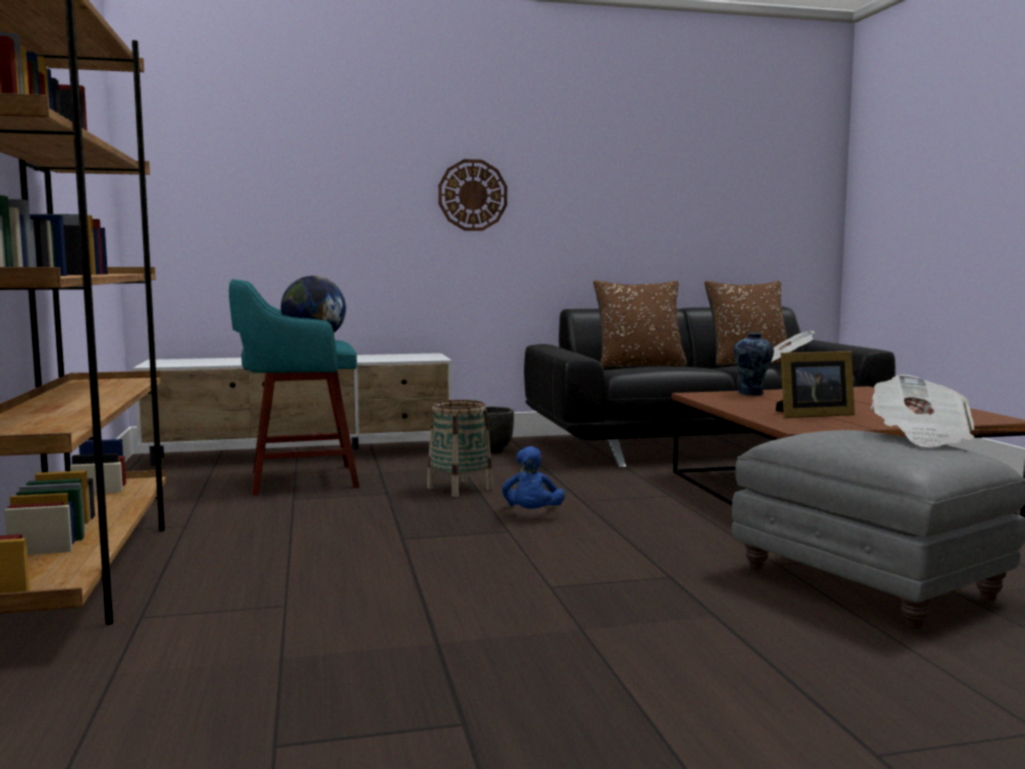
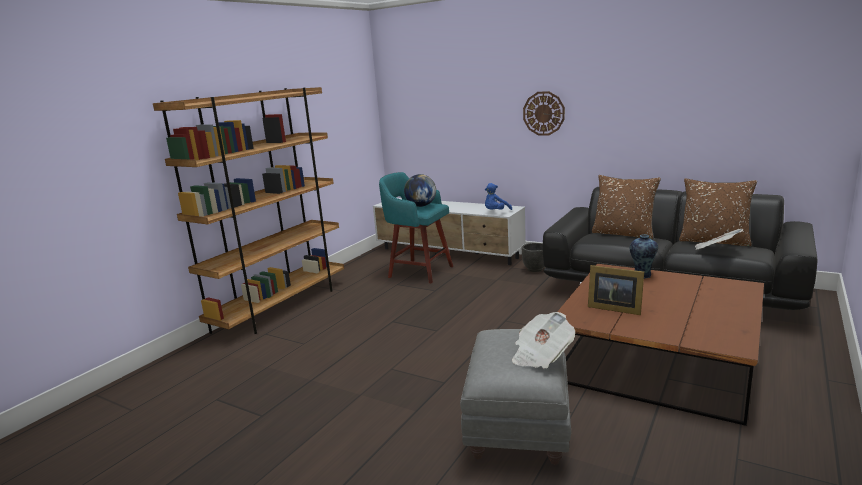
camera: 45 degrees right, 10 degrees up
(459, 488) = (468, 295): basket -> none
(532, 514) = (465, 323): blue plush toy -> blue plush toy (496, 212)

